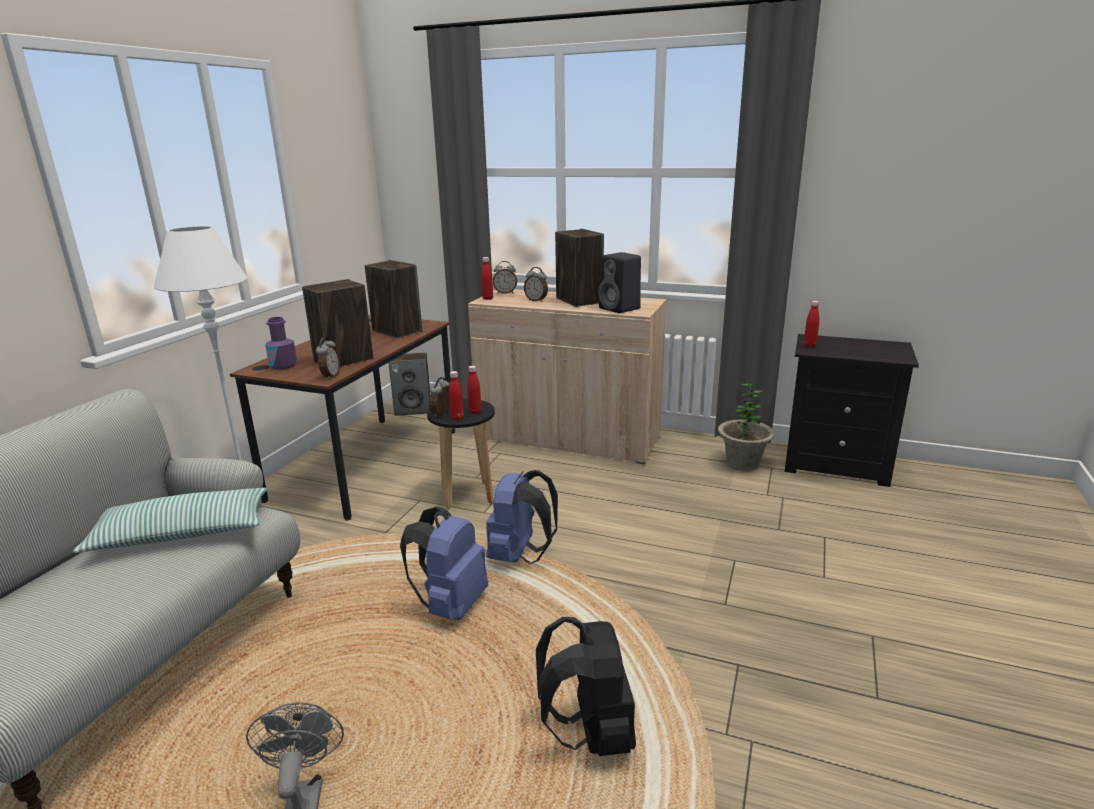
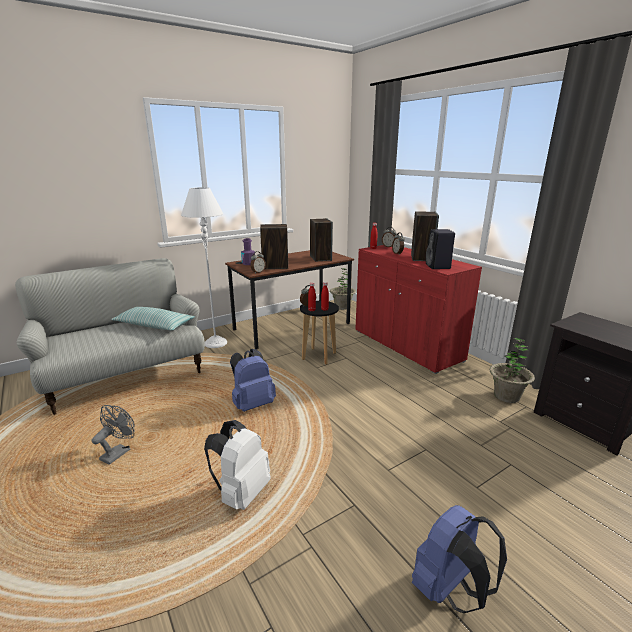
camera: 35 degrees right, 0 degrees up
(413, 409) = (342, 307): speaker -> potted plant
(520, 556) = (309, 395): blue backpack -> blue backpack (449, 589)
(568, 439) = (406, 345): beige cabinet -> red cabinet
(591, 733) = (241, 492): black backpack -> white backpack
(809, 345) = (574, 321): red bottle -> none

